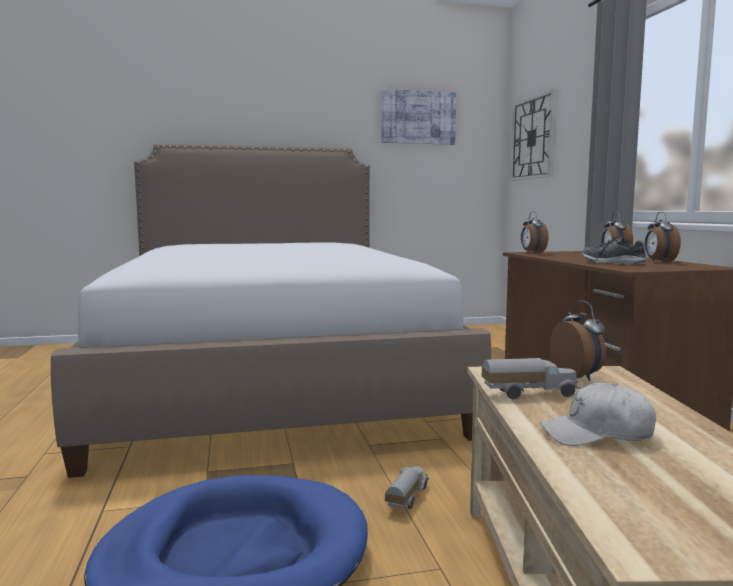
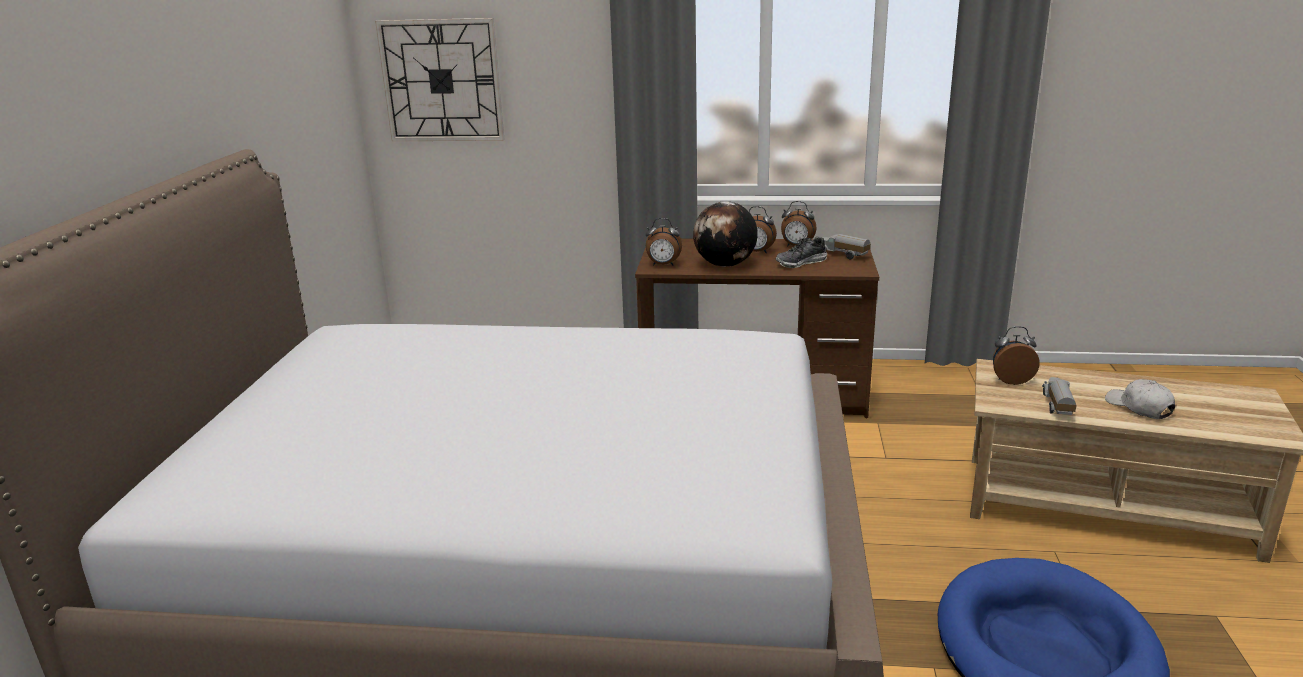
camera: 70 degrees left, 15 degrees up
(406, 498) = (944, 543): toy truck -> toy truck (842, 255)
(418, 117) = (280, 61): picture -> none
(562, 257) = (725, 265): none -> globe
(597, 434) = (1139, 407): white cap -> white cap turned 135 degrees clockwise

